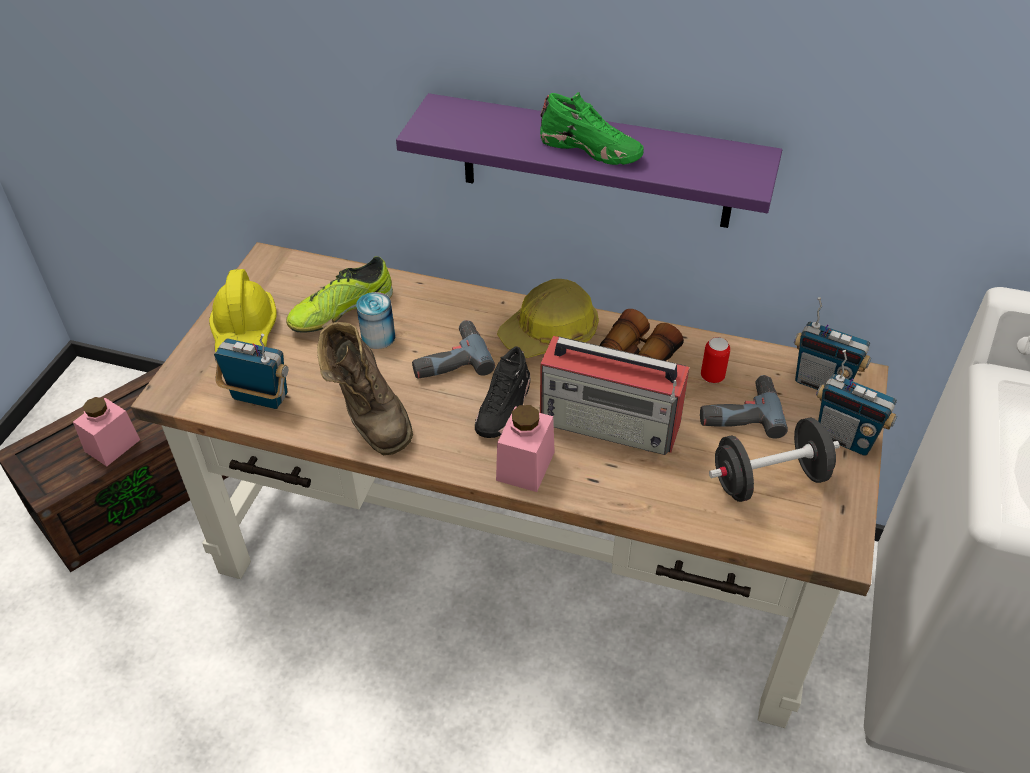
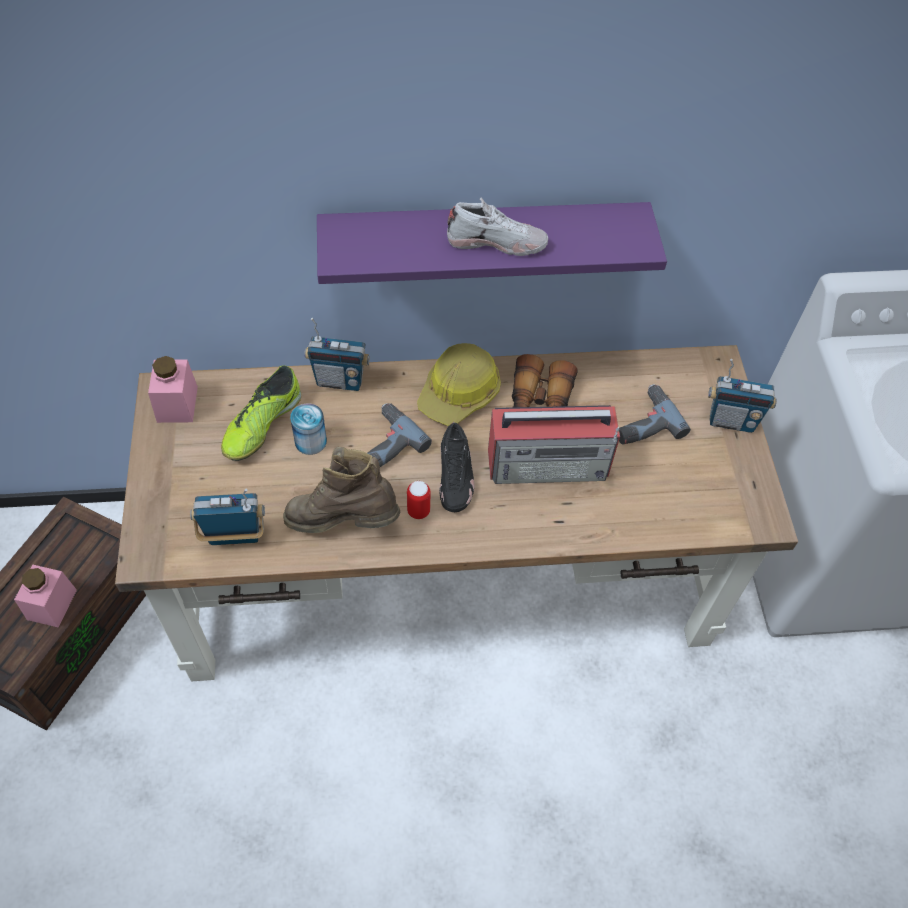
camera: 25 degrees left, 10 degrees up
(245, 331) = (182, 472): yellow hard hat -> none
(369, 415) = (343, 521): brown boot -> brown boot turned 150 degrees clockwise
(525, 466) = (499, 527): pink jar -> pink jar (177, 404)
(591, 148) = (496, 242): green shoe -> white shoe
(712, 377) = (609, 396): can -> can (418, 511)
(769, 479) = (691, 476): black dumbbell -> none
(822, 383) = (694, 375): radio -> radio (340, 380)

